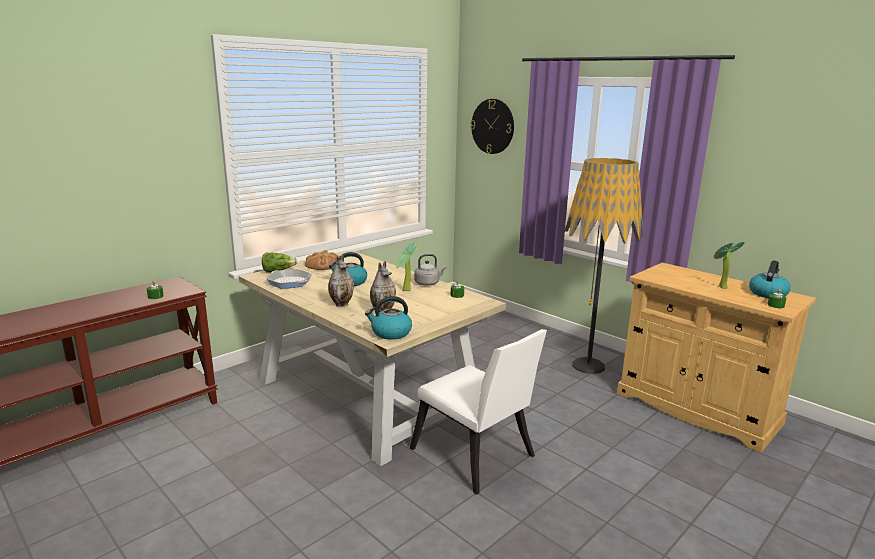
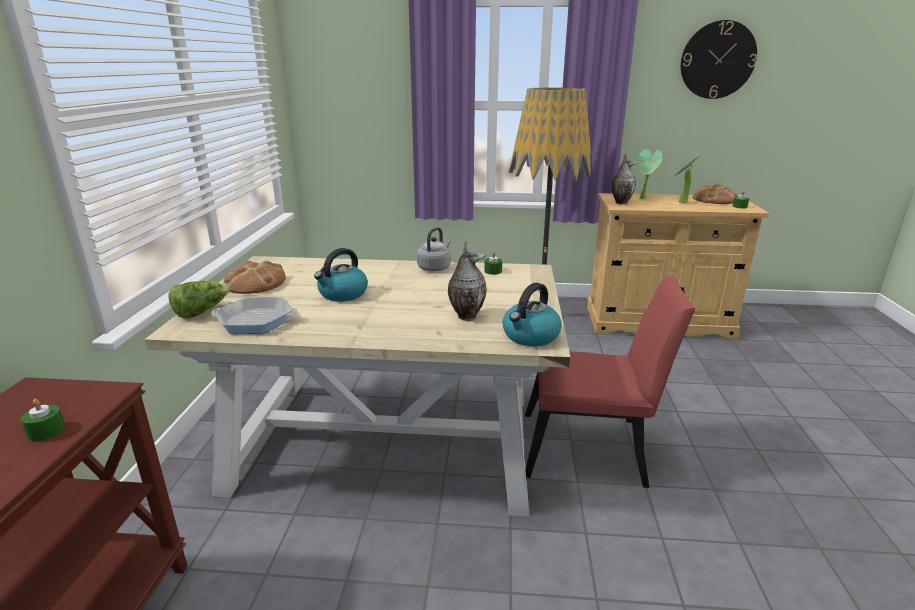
camera: 40 degrees left, 5 degrees up
(342, 304) = (396, 324): vase -> vase (620, 202)
(405, 291) = (431, 283): potted plant -> potted plant (643, 198)
(476, 457) = (592, 450): white chair -> red chair
(492, 126) = (348, 66): wall clock -> wall clock (717, 60)
(767, 293) = (714, 199): kettle -> bread

